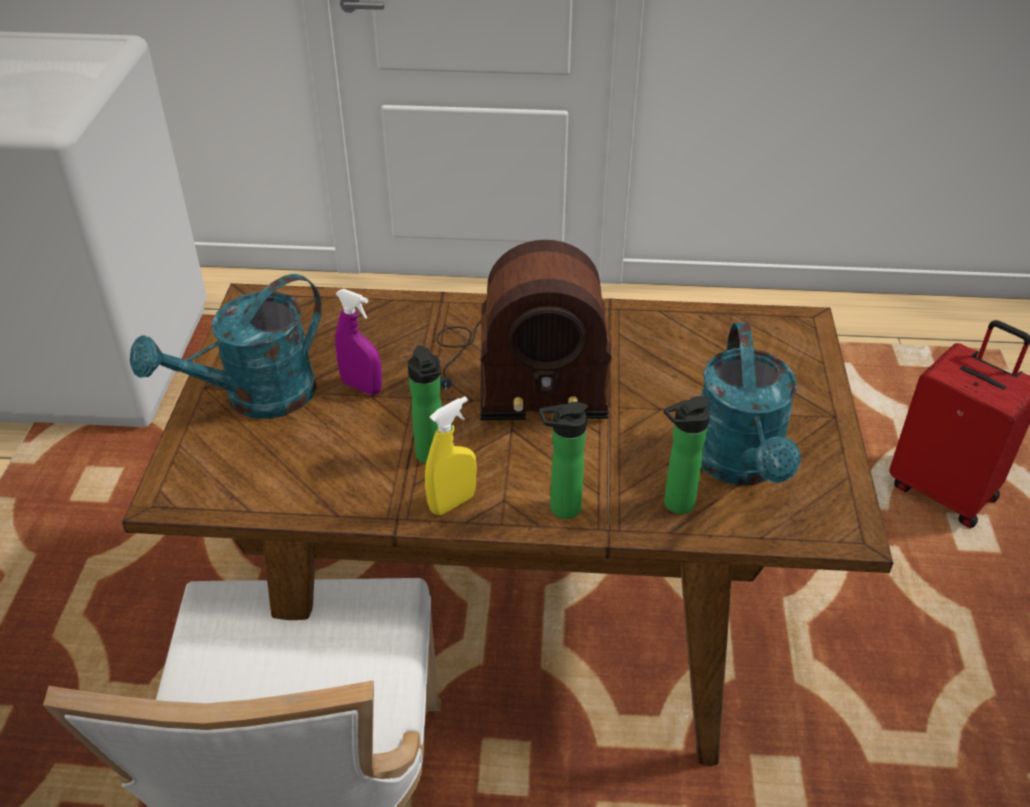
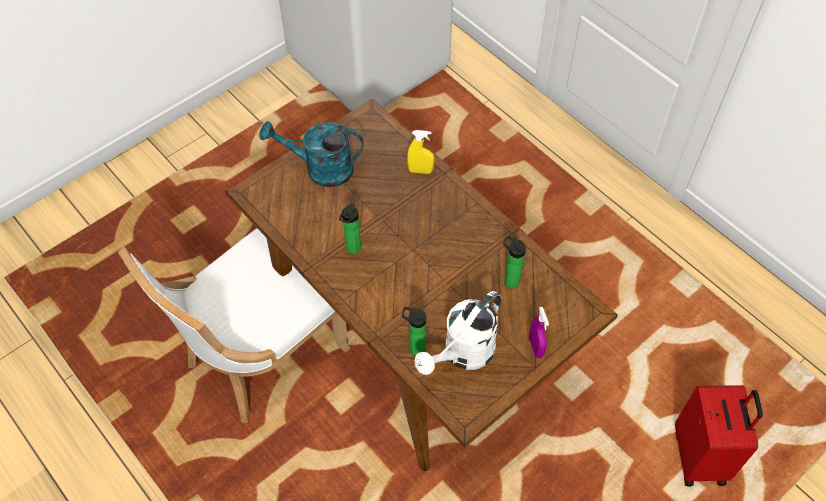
camera: 45 degrees right, 15 degrees up
(361, 387) = (364, 194): purple spray bottle -> purple spray bottle (536, 347)
(452, 503) = (336, 276): yellow spray bottle -> yellow spray bottle (420, 171)
(519, 372) = (432, 237): radio -> none
(560, 509) = (371, 312): bottle -> bottle (509, 280)
(741, 466) = (463, 354): turquoise watering can -> white watering can

